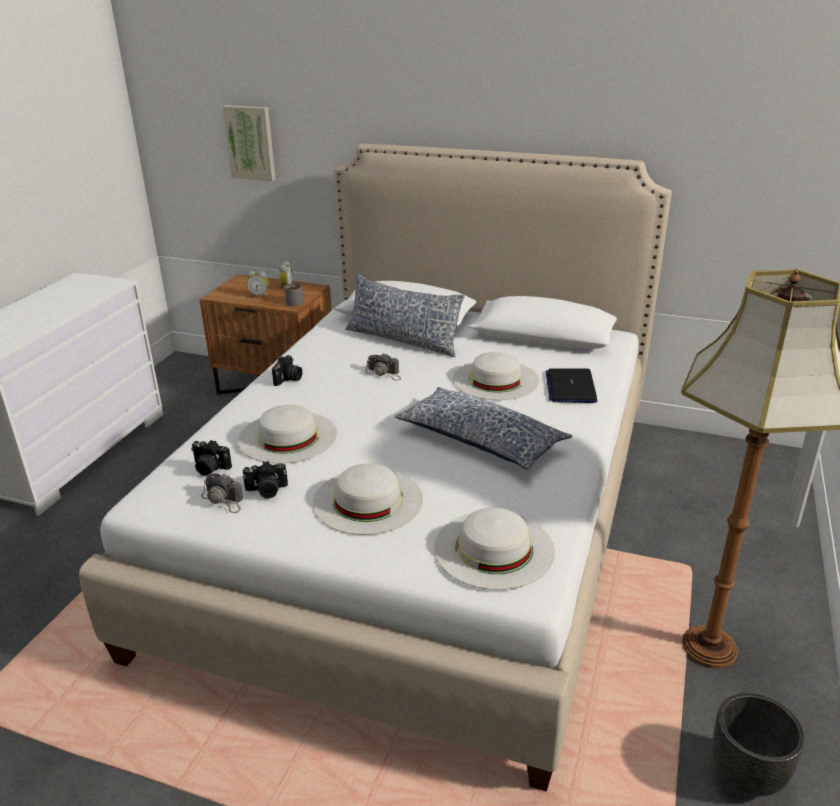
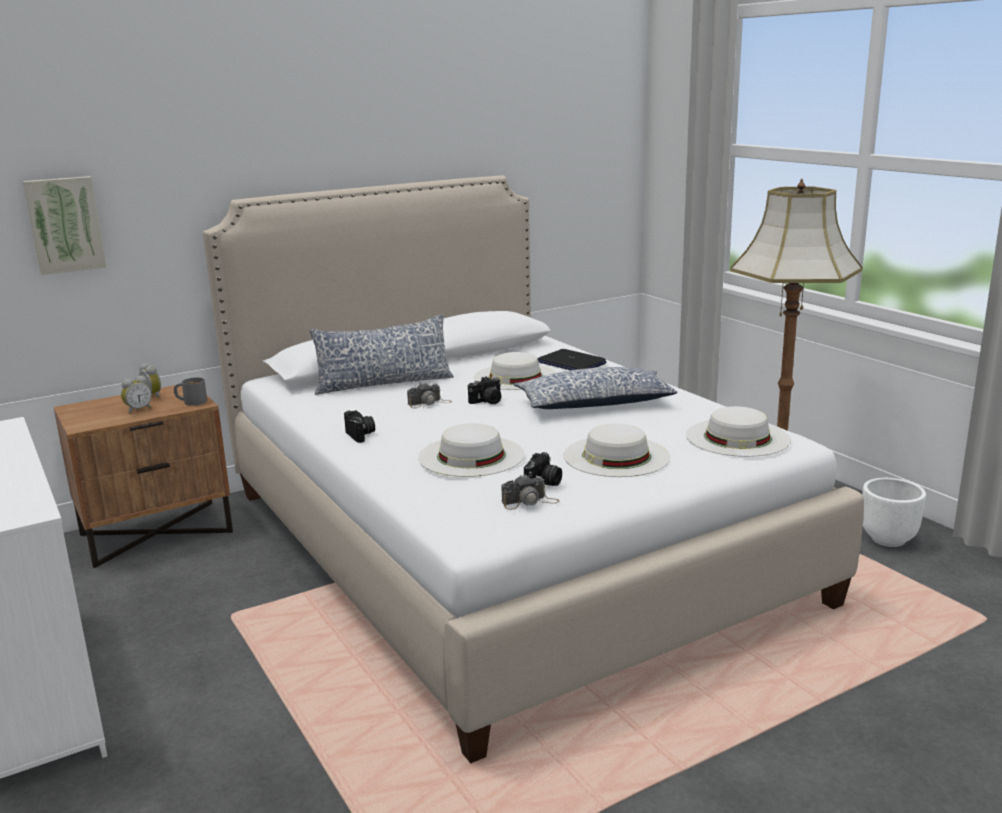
camera: 50 degrees left, 10 degrees down
(209, 468) = (467, 495): camera -> camera (487, 402)
(747, 777) = (889, 540): black planter -> white planter

